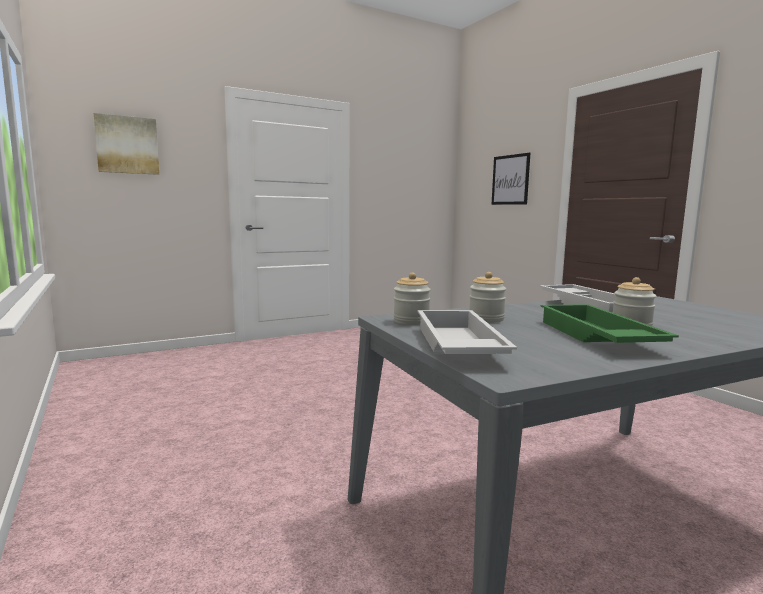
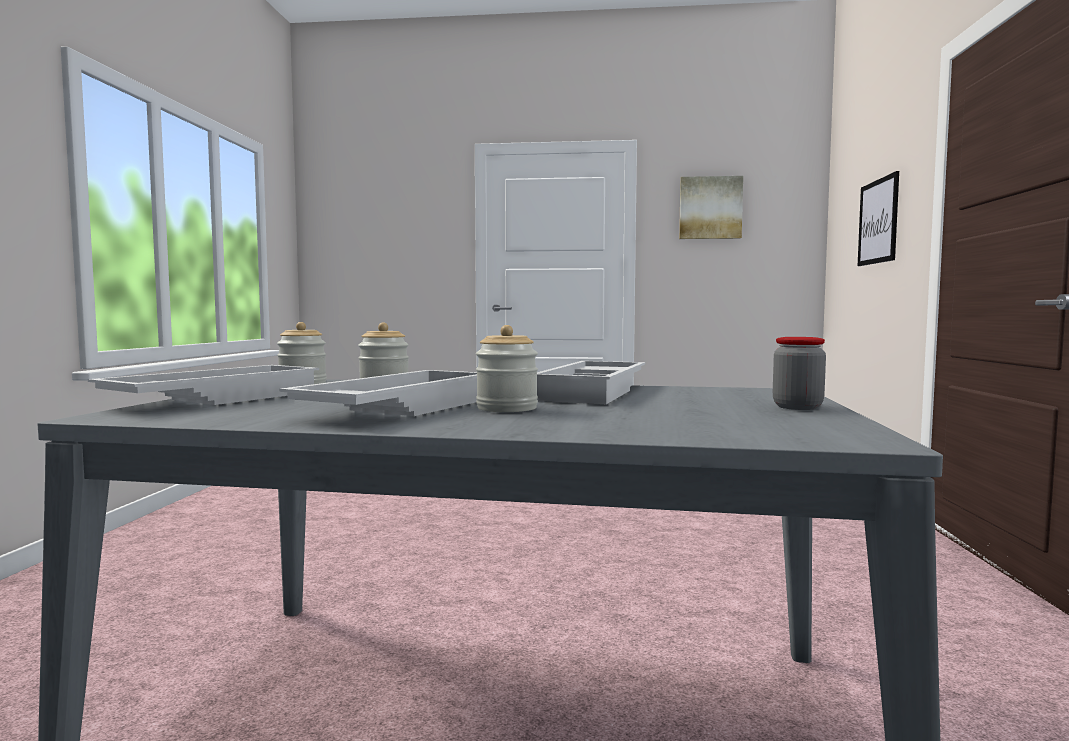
camera: 35 degrees right, 5 degrees down
(127, 145) = (373, 221): picture -> picture (710, 208)
(595, 336) = (397, 409): green tray -> white tray
(704, 308) = (797, 407): none -> jar

